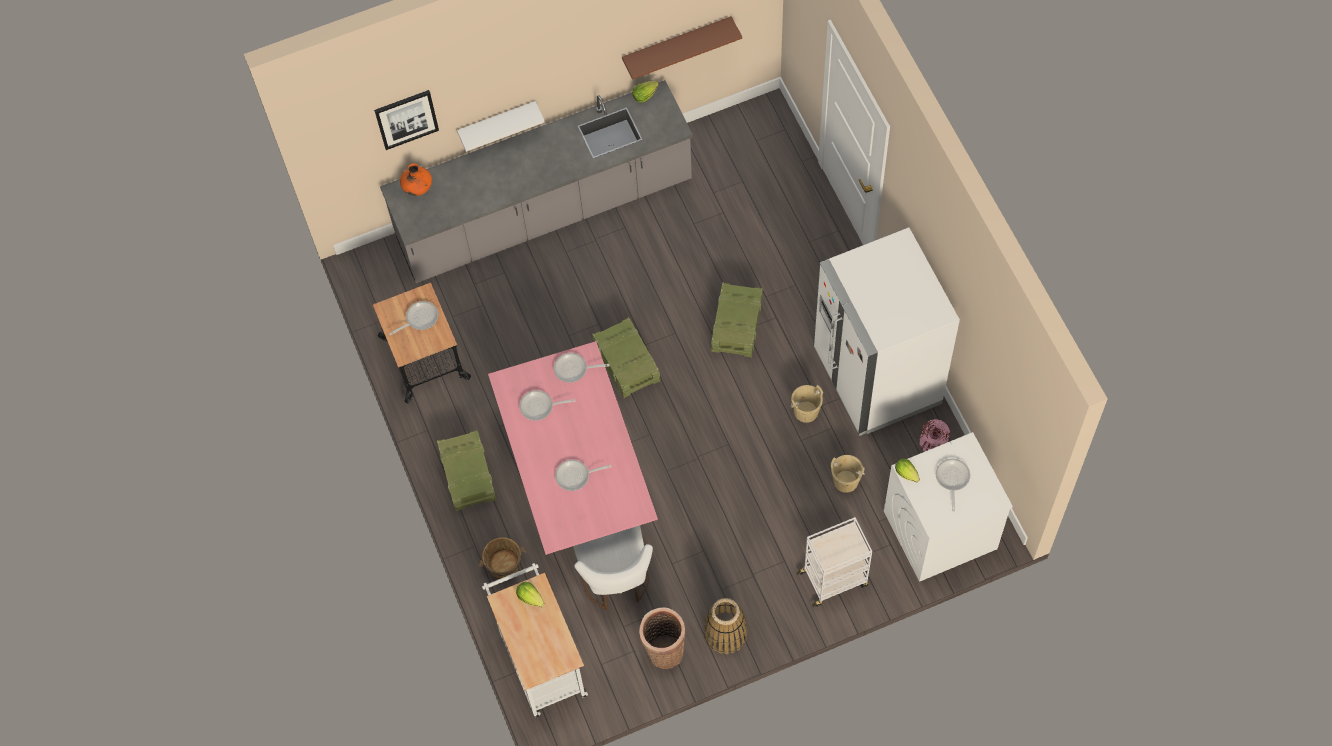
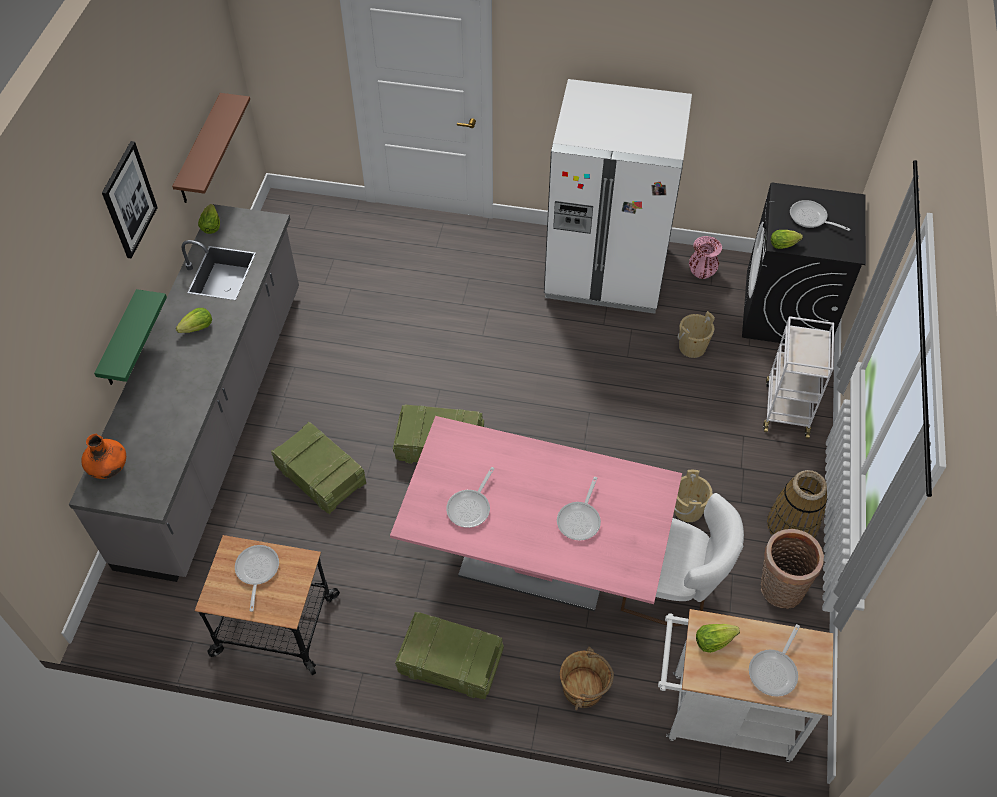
camera: 60 degrees left, 10 degrees down
(406, 119) = (46, 382): picture -> picture (129, 200)
(497, 123) = (120, 341): white shelf -> green shelf
(553, 154) = (198, 328): none -> lettuce
(574, 369) = (452, 452): frying pan -> frying pan (775, 670)
(737, 327) = (474, 341): crate -> crate (322, 477)
(806, 411) = (600, 337): beige bucket -> beige bucket (688, 509)
(939, 530) = (787, 310): white washing machine -> black washing machine

